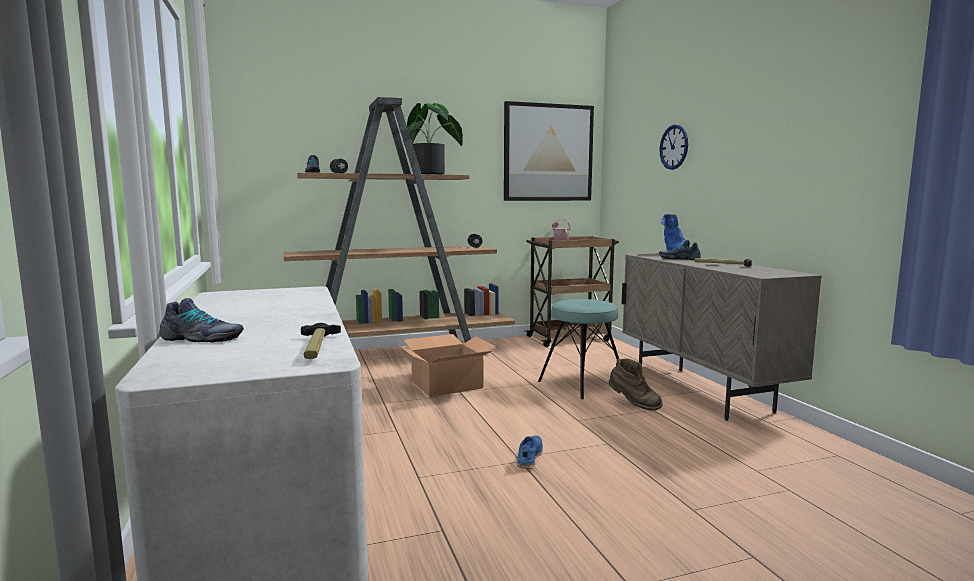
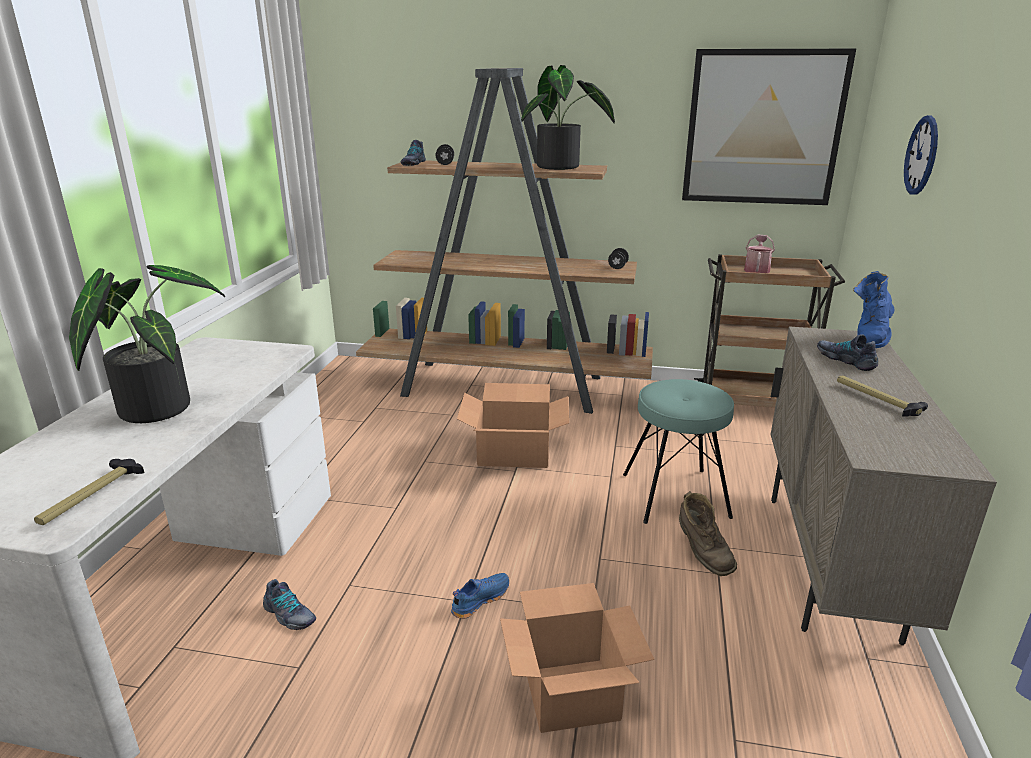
camera: 30 degrees right, 15 degrees up
(201, 339) = (52, 446): shoe -> shoe (289, 615)
(255, 315) = (157, 405): none -> potted plant
(649, 481) = (570, 695): none -> cardboard box

